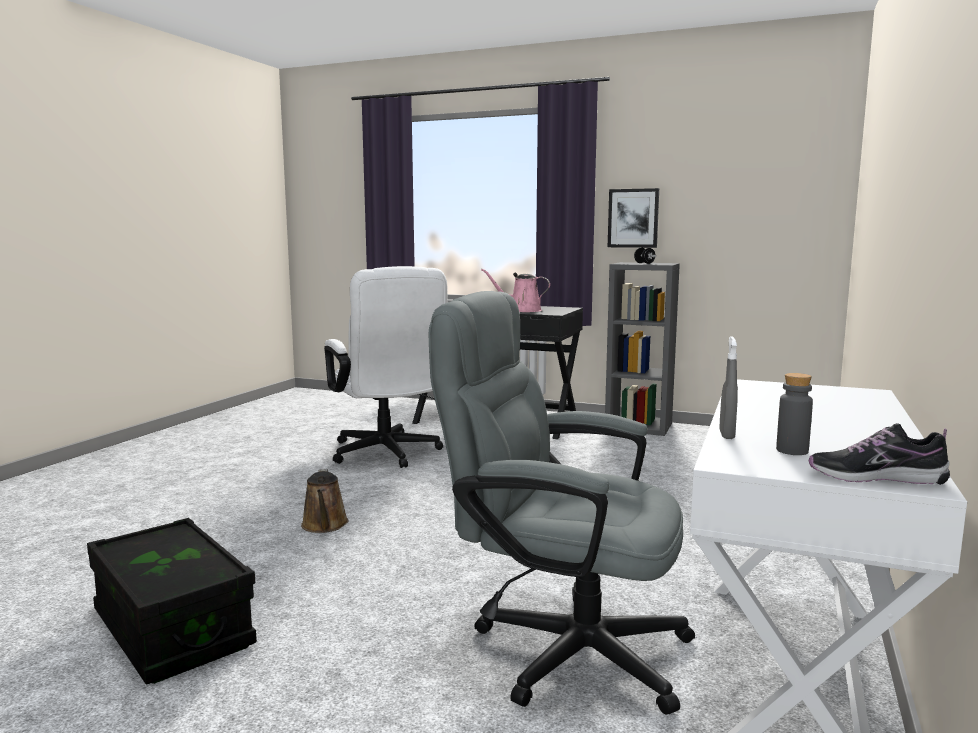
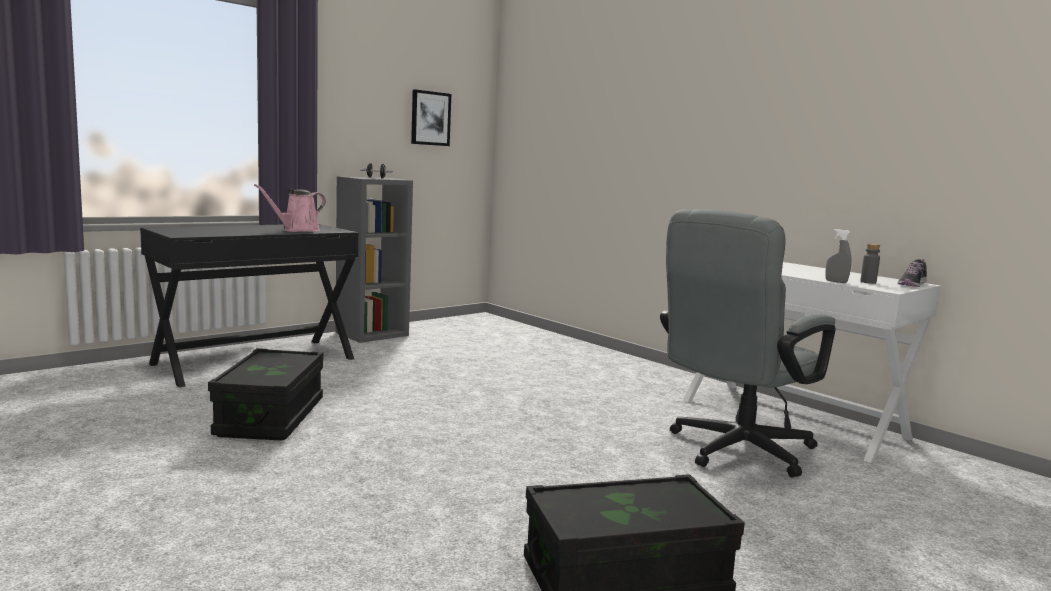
camera: 65 degrees left, 0 degrees up
(325, 525) = (444, 479): brown watering can -> none
(388, 454) = (271, 417): white office chair -> black storage box
(633, 218) = (344, 133): picture -> picture (430, 118)

